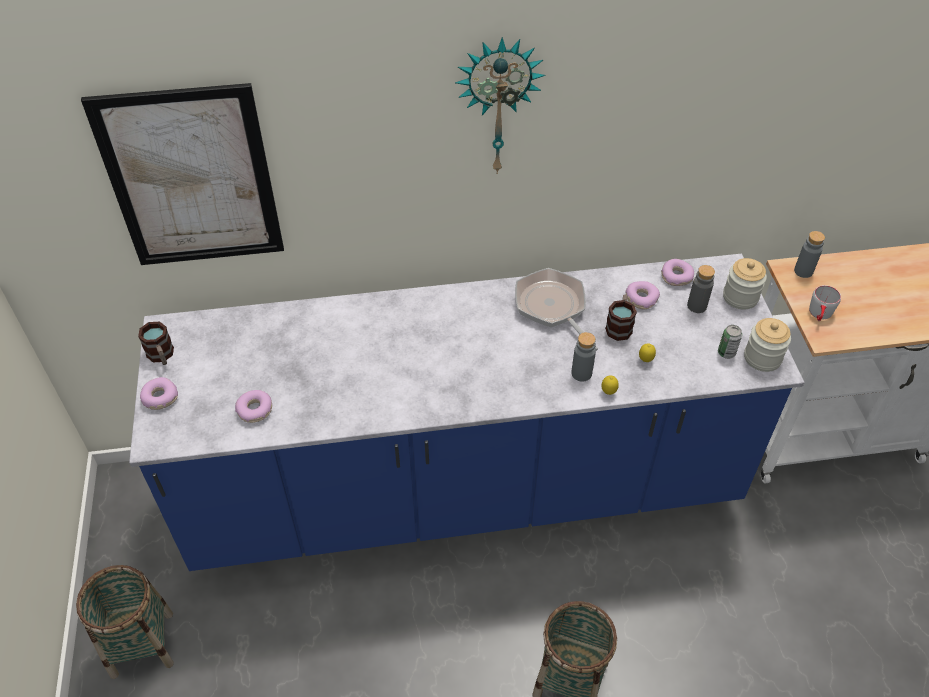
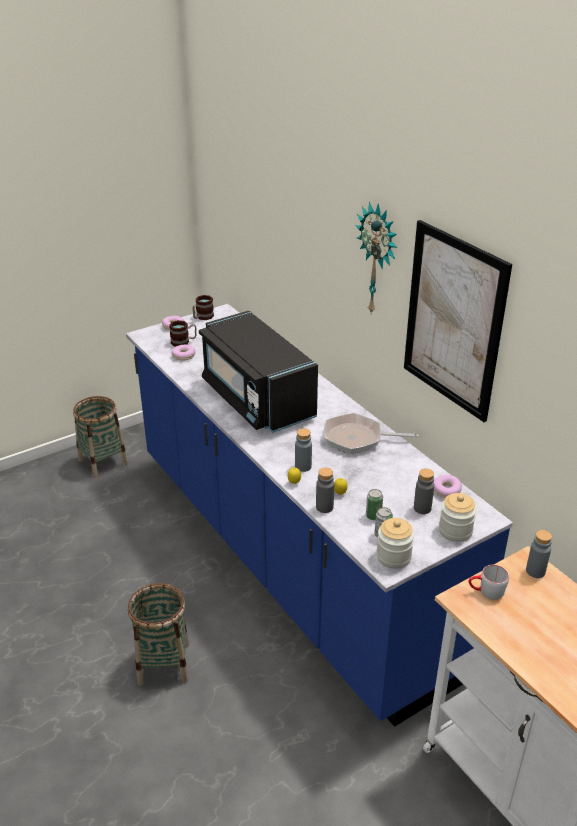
camera: 65 degrees right, 15 degrees down
(192, 179) = (257, 225): picture -> picture (453, 321)
(416, 367) = (257, 399): none -> black microwave
(552, 307) = (357, 438): frying pan -> frying pan turned 120 degrees counterclockwise
(619, 326) = (365, 473): mug -> mug (184, 342)
(641, 298) = (404, 477): donut -> none
(662, 382) = (324, 507): none -> grey bottle
(694, 348) = (373, 516): none -> can

